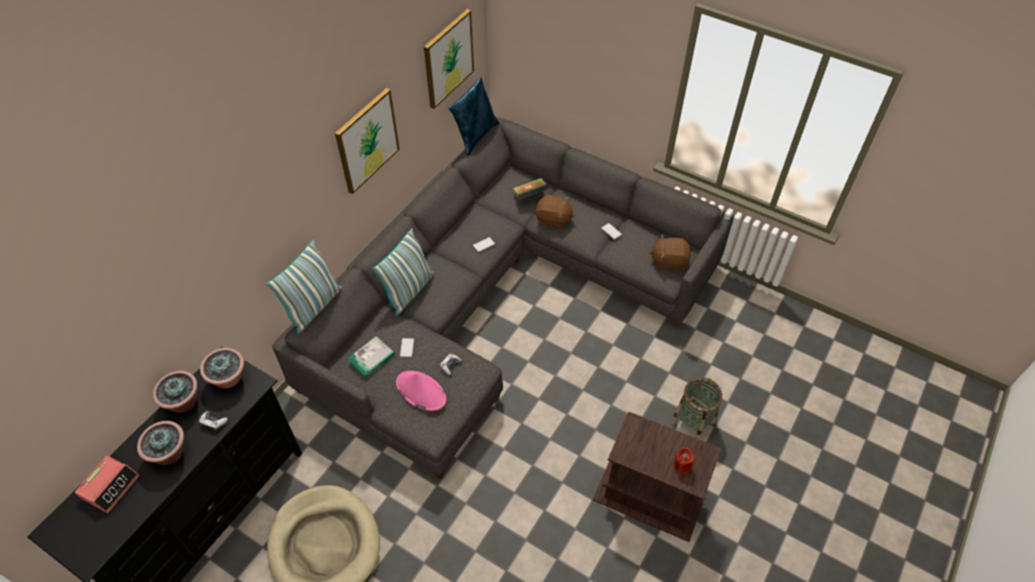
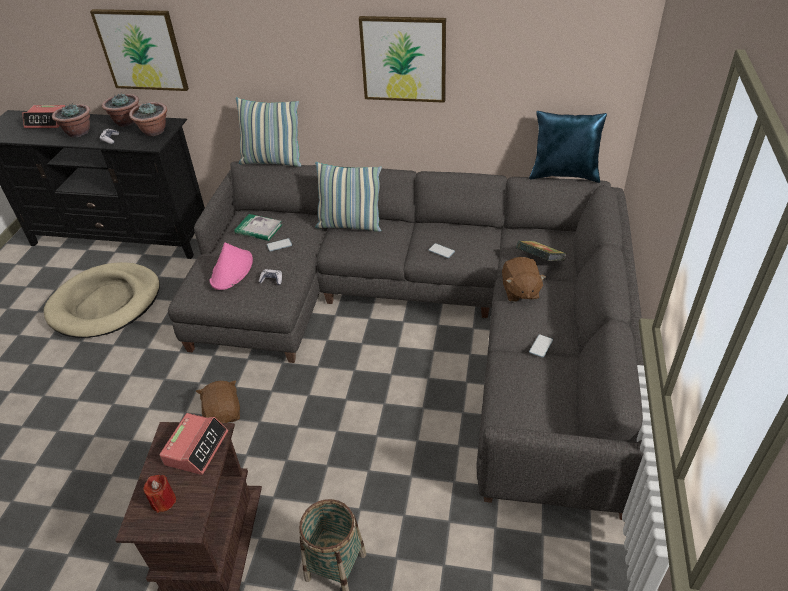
camera: 70 degrees right, 10 degrees down
(448, 58) = (560, 54): picture -> picture (142, 50)
(642, 438) = (196, 448): none -> alarm clock
(669, 261) = (532, 419): brown plush toy -> brown plush toy (224, 413)

